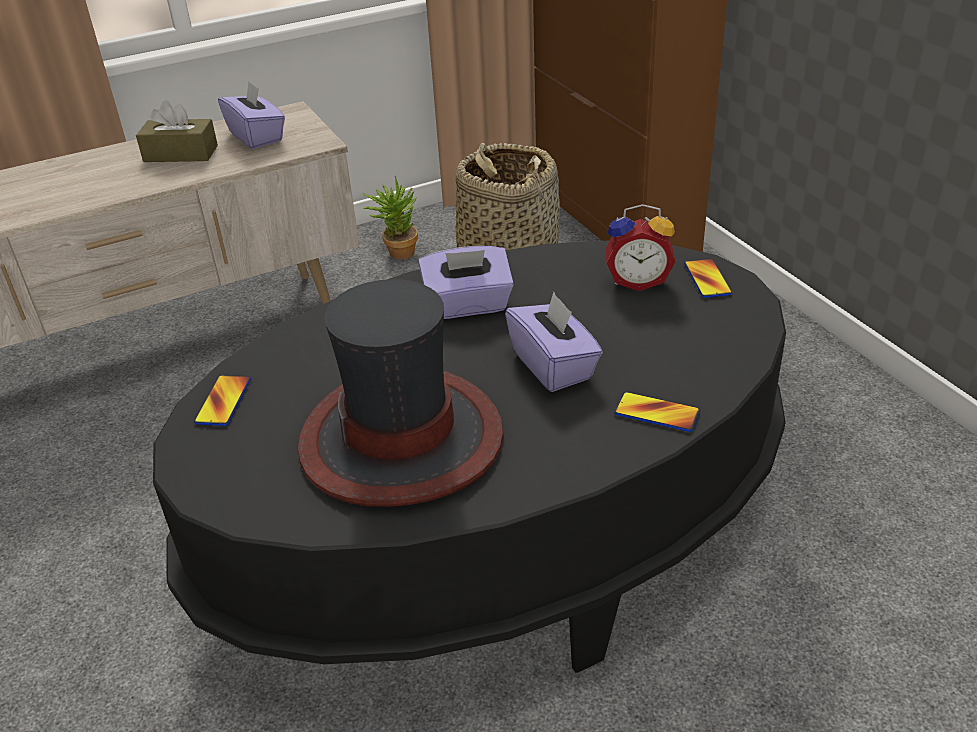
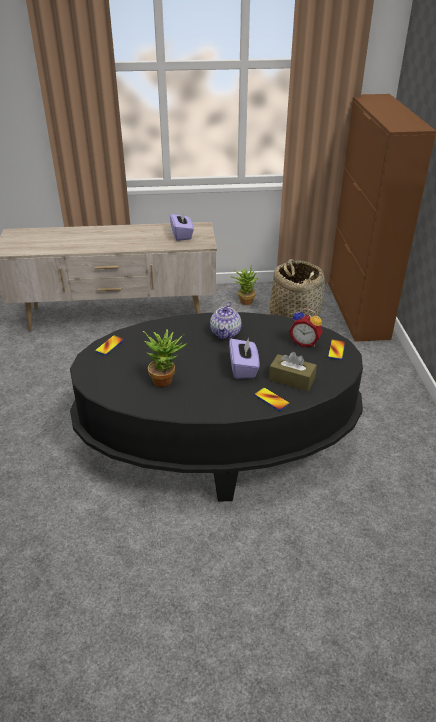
camera: 20 degrees right, 0 degrees up
(181, 154) = (147, 236): brown tissue box -> brown tissue box (291, 379)
(402, 438) = (166, 379): hat -> potted plant
(468, 305) = (226, 333): purple tissue box -> teapot

